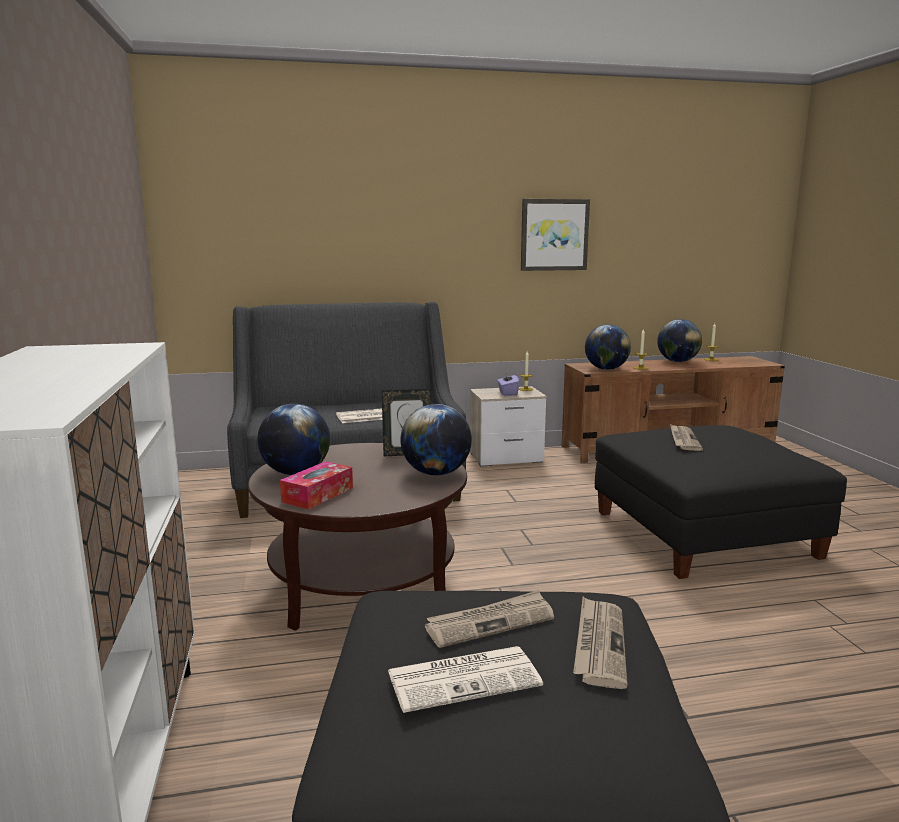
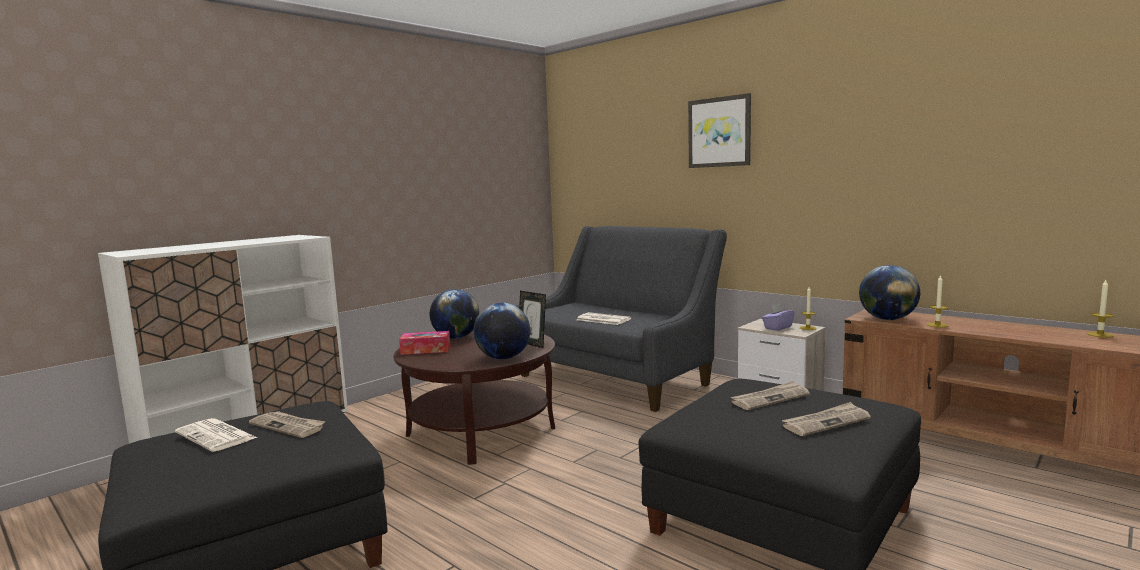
camera: 55 degrees right, 5 degrees down
(554, 235) = (856, 160): picture -> picture (719, 132)
(599, 644) = (274, 455): newspaper -> newspaper (826, 422)
(677, 361) = (1028, 328): globe -> none

